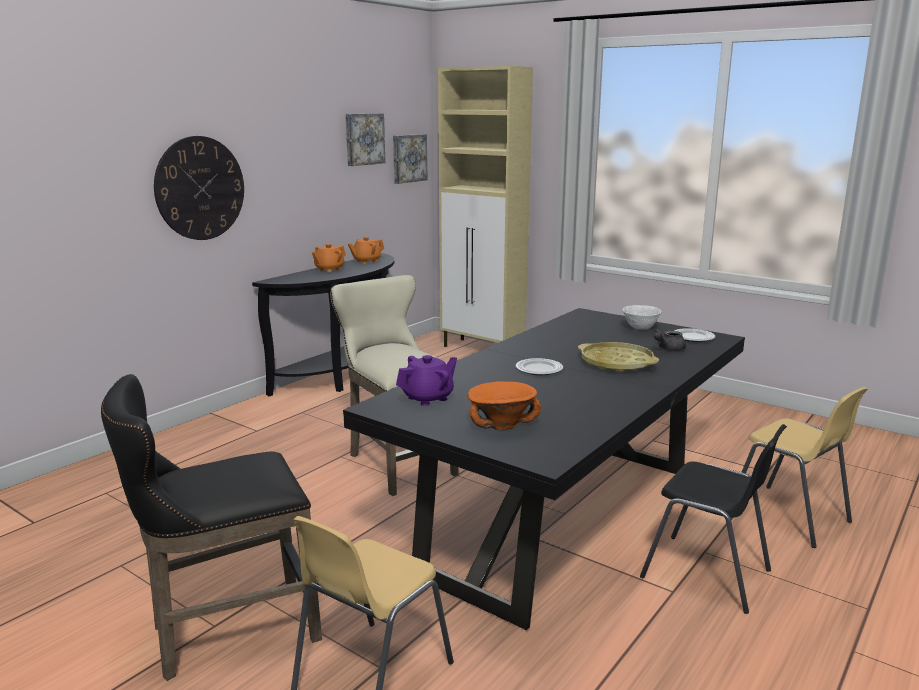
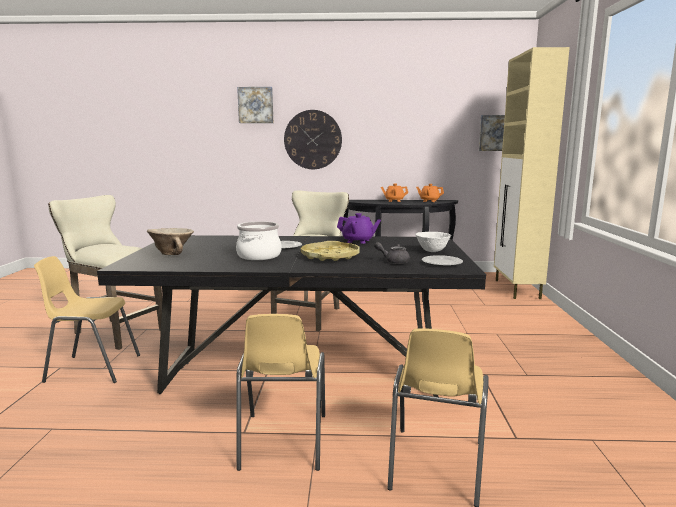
camera: 55 degrees right, 5 degrees down
(226, 632) = (115, 332): black stool -> beige stool
(363, 139) = (449, 116): picture -> picture (256, 105)
(428, 398) = (201, 240): purple teapot -> purple teapot (358, 241)
(501, 425) = (172, 254): orange bowl -> beige bowl
(576, 388) = (259, 256): none -> cooking pot
(707, 574) = (282, 441): black chair -> yellow chair

